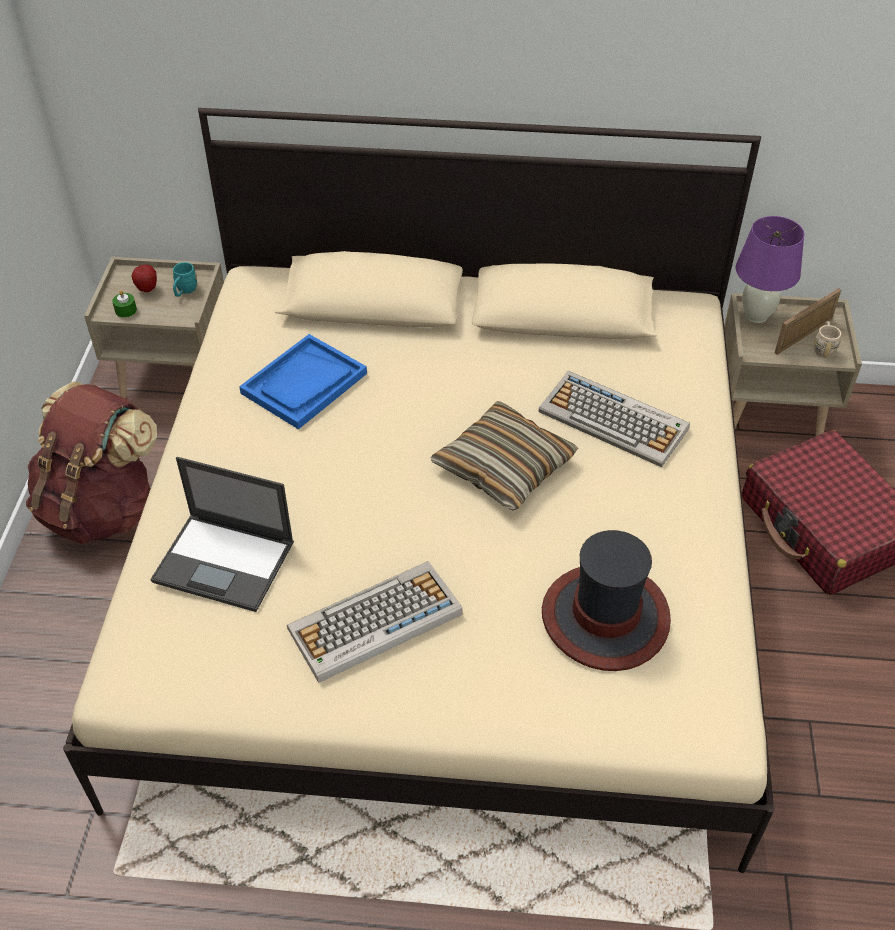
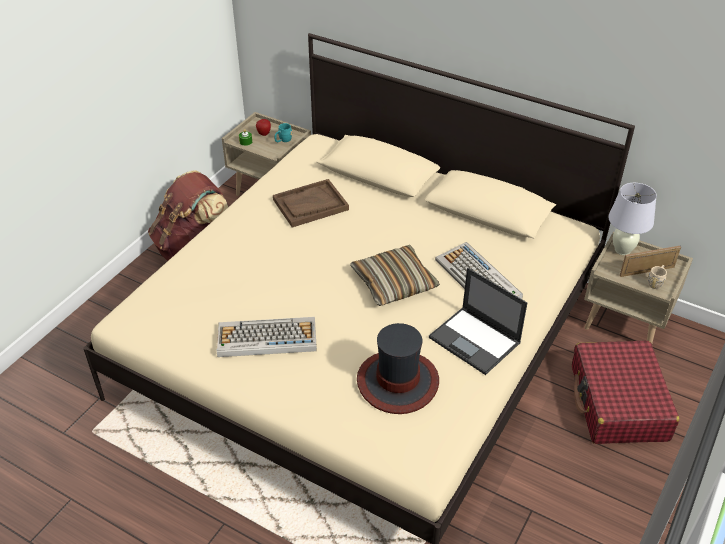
camera: 25 degrees right, 5 degrees down
(225, 562) = (209, 281): laptop -> laptop (475, 341)
(304, 384) = (310, 205): blue tray -> brown tray
(756, 315) = (622, 250): purple table lamp -> white table lamp

